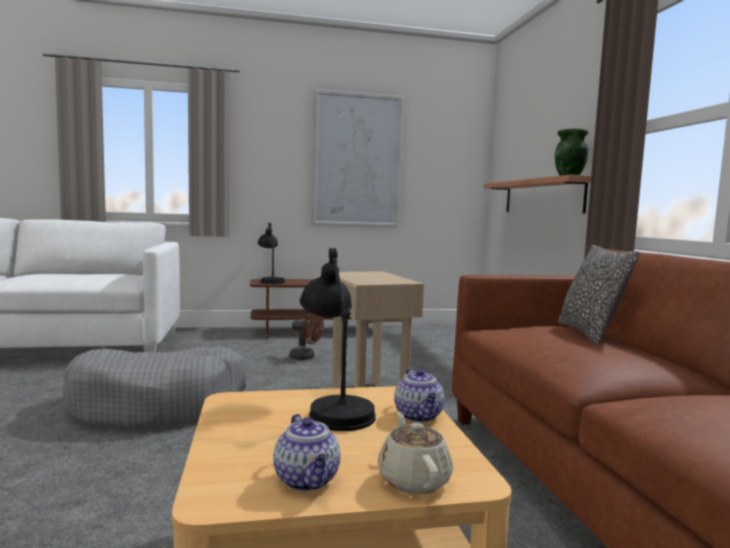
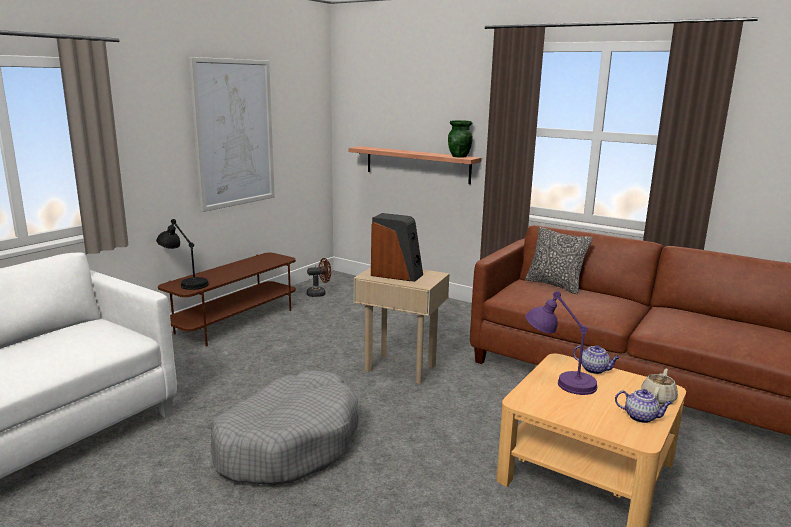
camera: 45 degrees left, 10 degrees up
(305, 357) = (287, 353): brown fan -> brown fan (319, 293)
(333, 405) = (559, 381): black table lamp -> purple table lamp
(367, 276) = (397, 275): none -> speaker
(413, 479) = (658, 398): beige teapot -> beige teapot turned 90 degrees clockwise

